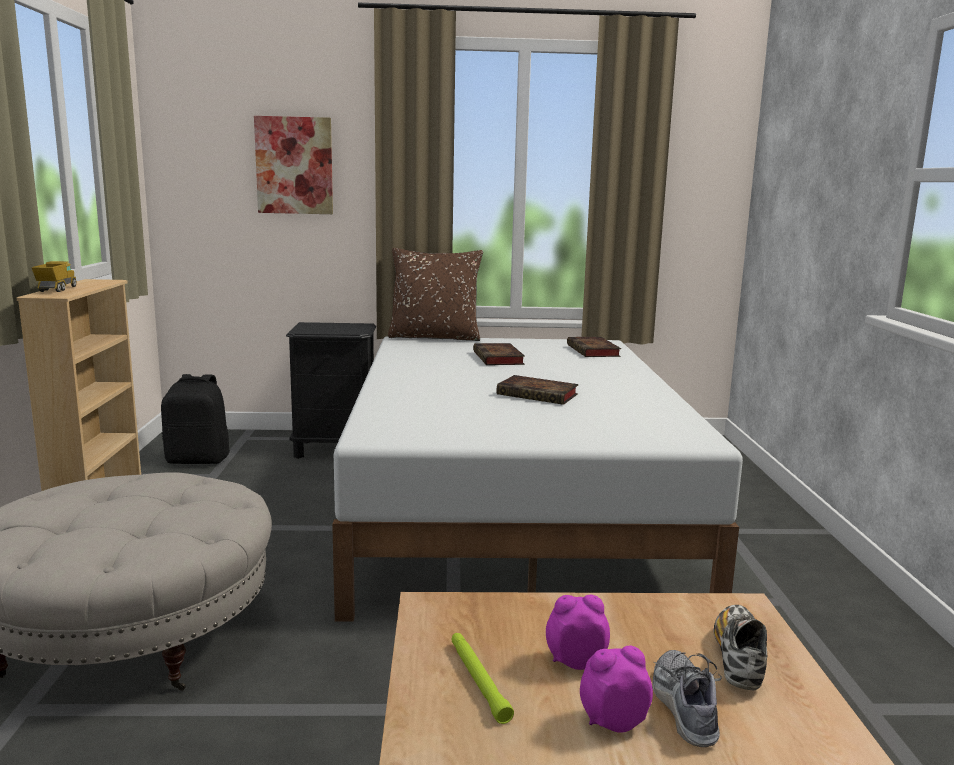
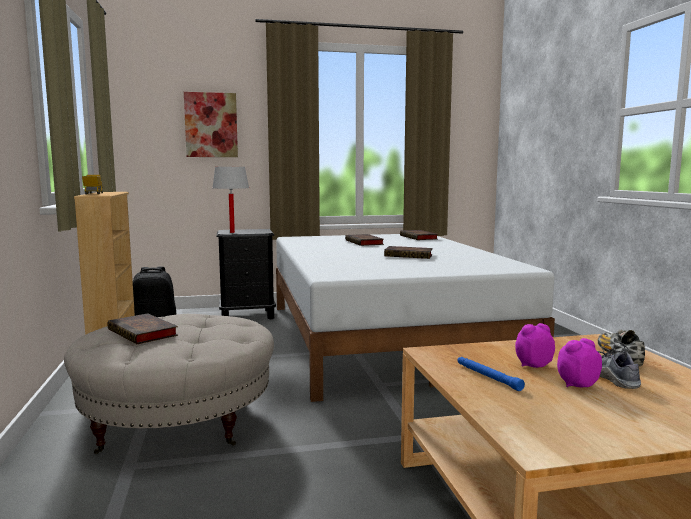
camera: 10 degrees left, 5 degrees down
(76, 512) = (144, 333): none -> book
(310, 330) = (232, 232): none -> white table lamp
(435, 337) = (311, 236): brown pillow -> none
(477, 680) = (487, 376): green flashlight -> blue flashlight

